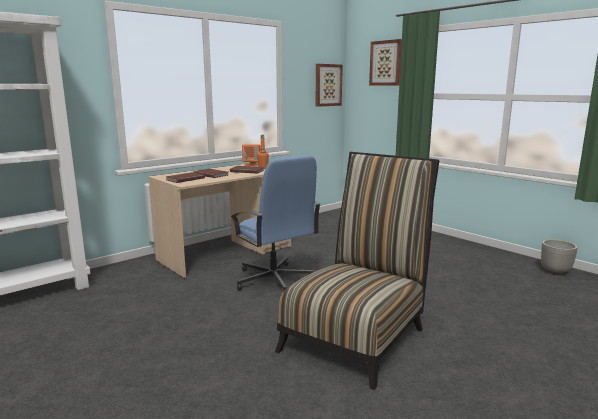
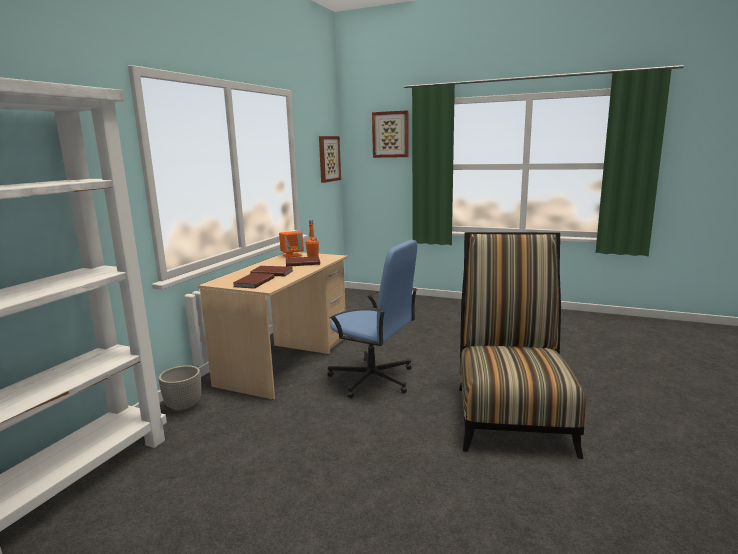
camera: 25 degrees left, 0 degrees up
(555, 271) = (585, 317): planter -> planter (183, 406)

